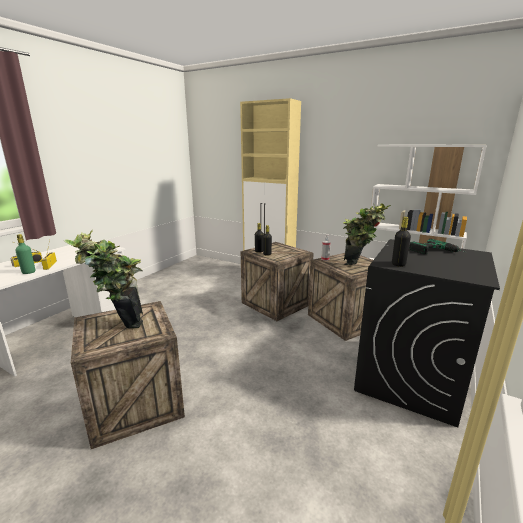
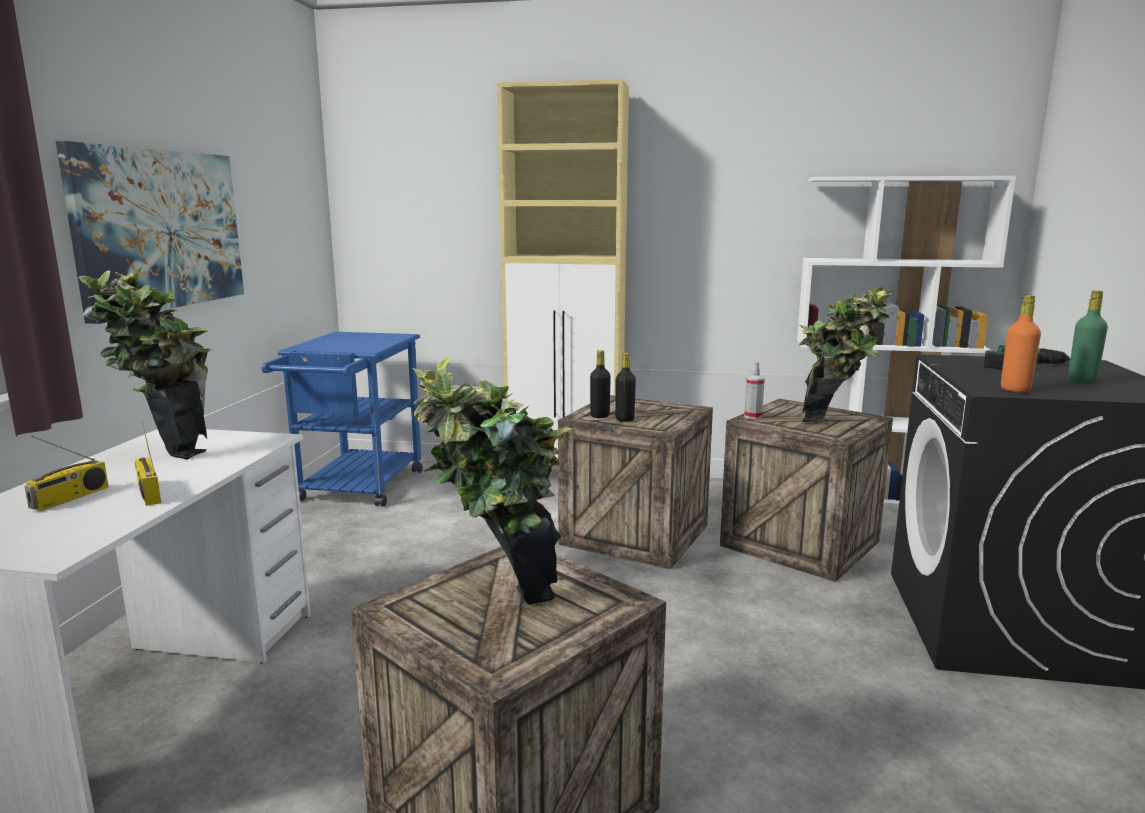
camera: 20 degrees left, 5 degrees down
(28, 272) = (110, 517): green bottle -> green bottle (1081, 381)
(75, 250) = (165, 452): none -> potted plant
(98, 166) = (161, 230): none -> picture
(187, 268) = (356, 489): none -> blue cart
(398, 264) = (1015, 389): black bottle -> orange bottle

